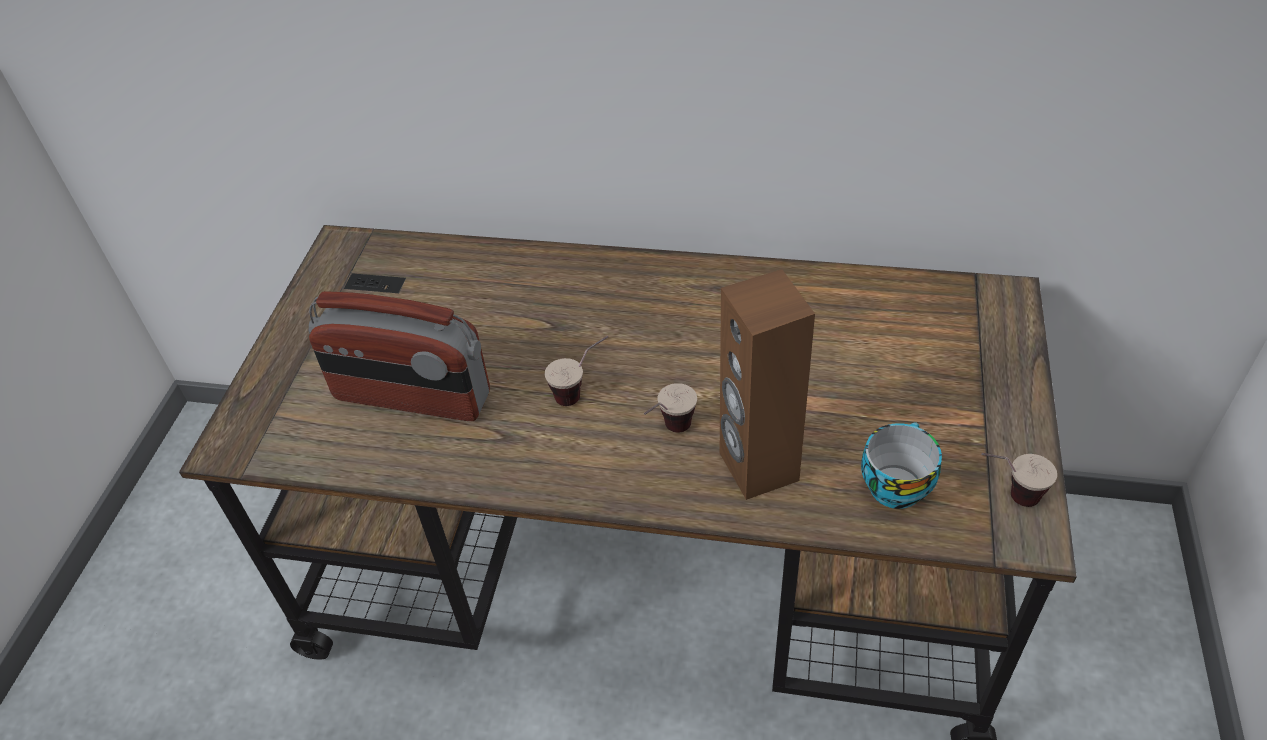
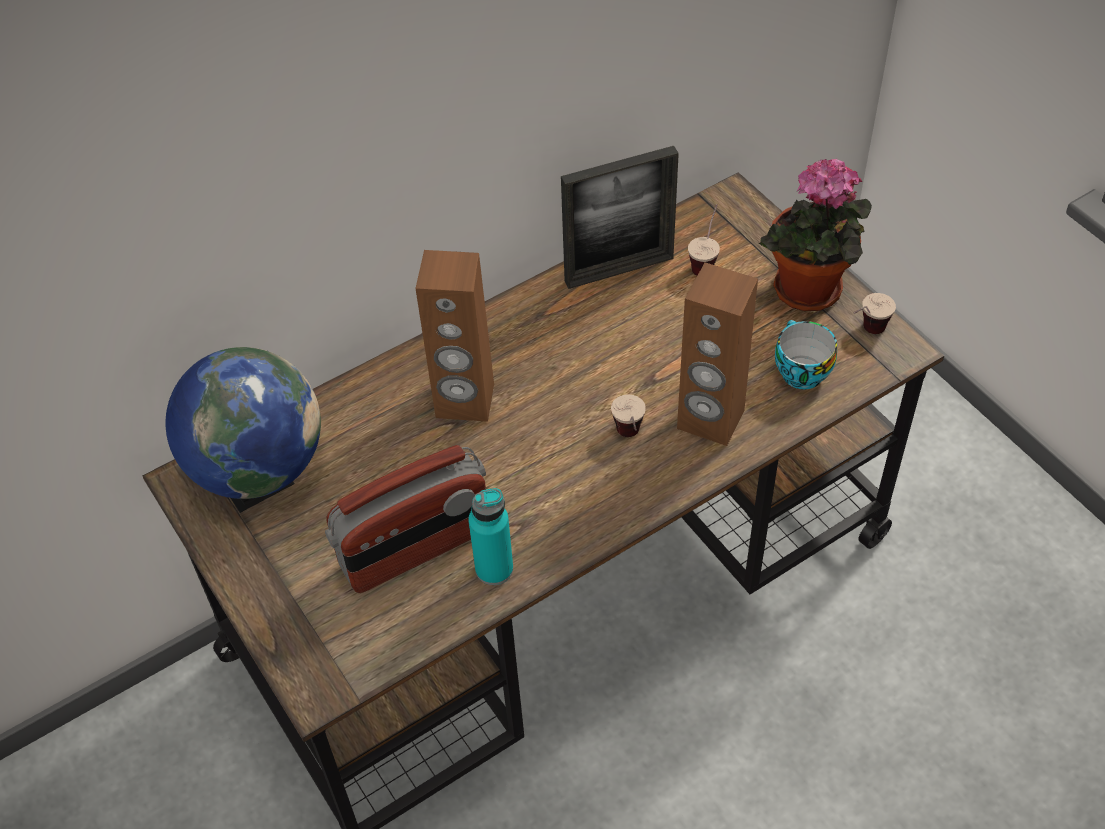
camera: 45 degrees left, 5 degrees up
(391, 265) = (258, 467): none -> globe
(442, 455) = (494, 569): none -> turquoise bottle
(579, 315) = (465, 401): none -> brown speaker
(581, 391) = (536, 454): cup -> cup (705, 261)
(826, 293) = (619, 270): none -> picture frame
(986, 421) = (807, 294): none -> potted plant

